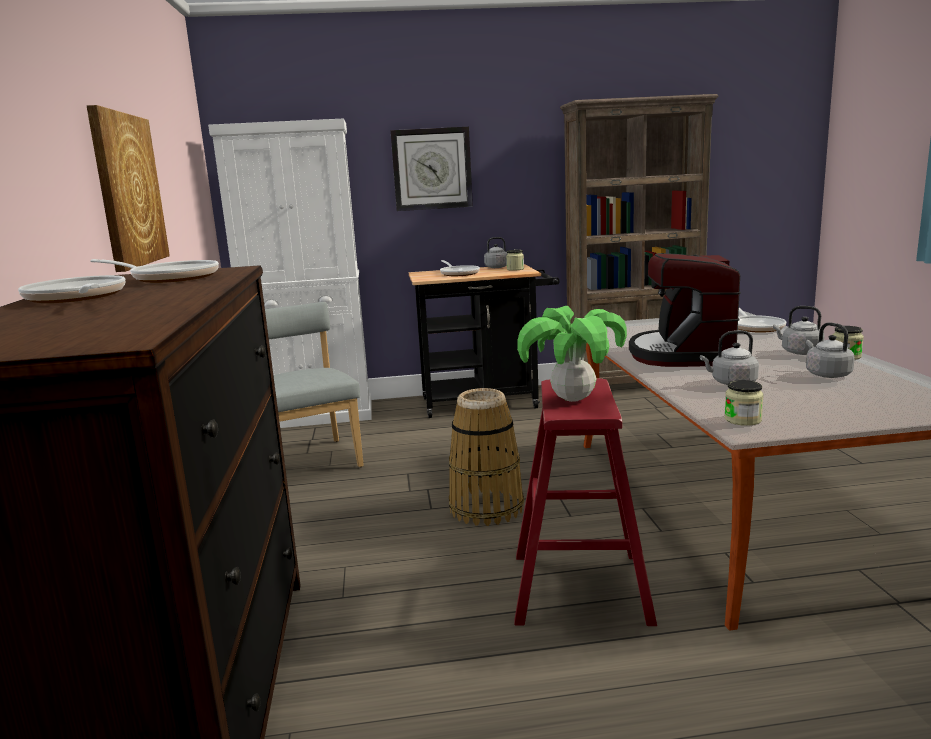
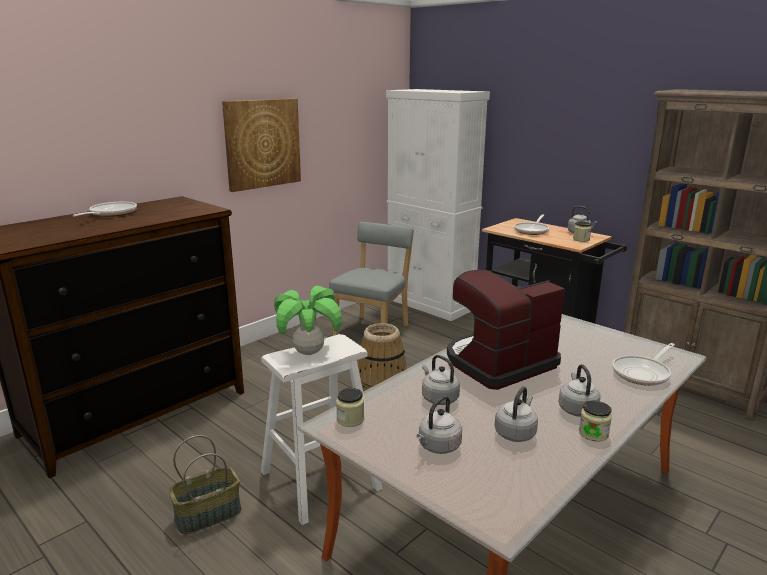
camera: 50 degrees right, 5 degrees up
(170, 278) = (174, 209): frying pan -> none
(432, 169) = (550, 136): wall clock -> none
(566, 697) = (208, 514): none -> basket
(580, 587) = (320, 480): red stool -> white stool
(832, 400) = (438, 447): none -> grey kettle

